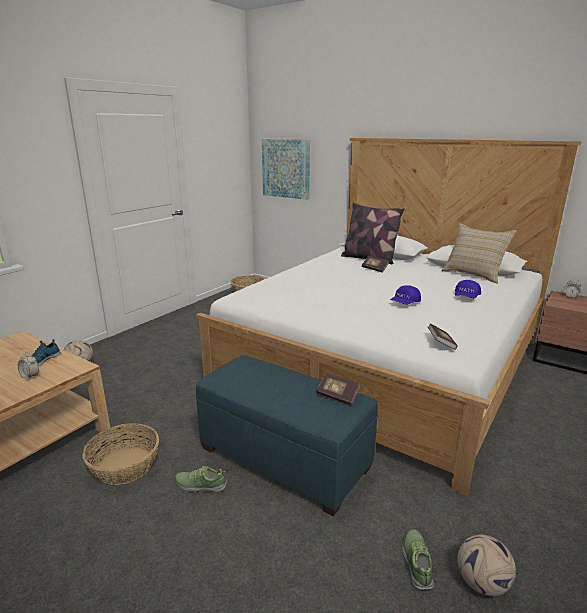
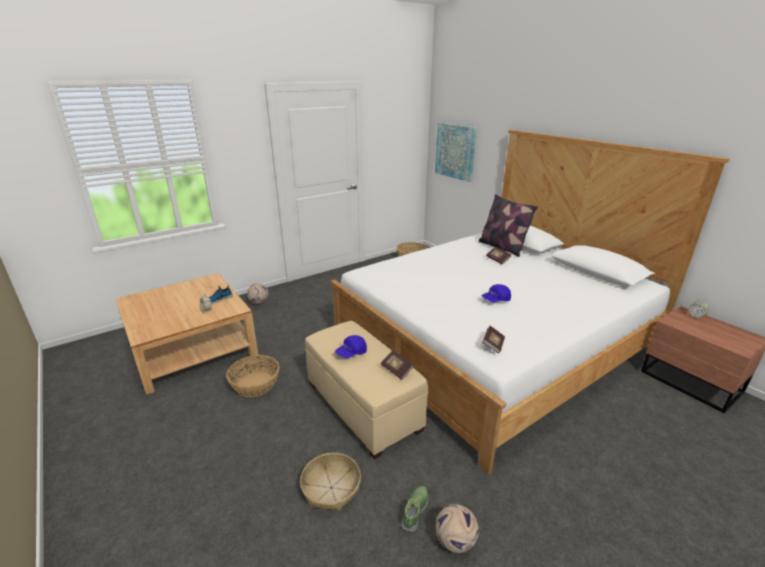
camera: 20 degrees right, 5 degrees up
(201, 485) = (296, 411): shoe -> none
(285, 458) = (363, 407): blue ottoman -> beige ottoman
(300, 568) = (331, 487): none -> basket
(466, 297) = (558, 303): blue cap -> blue cap (351, 353)
(474, 274) = (591, 278): beige pillow -> none

